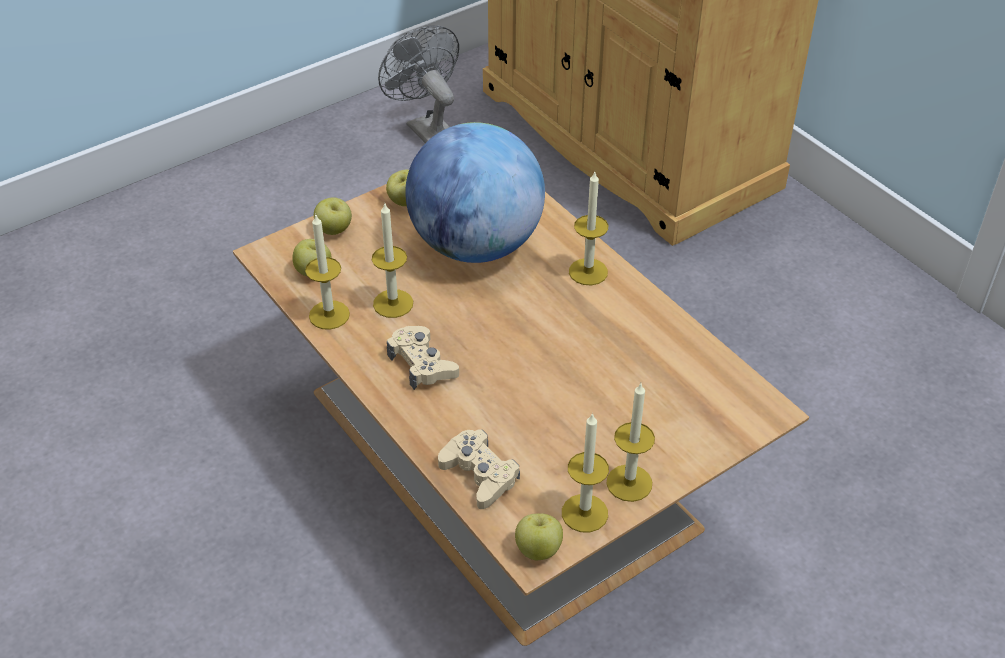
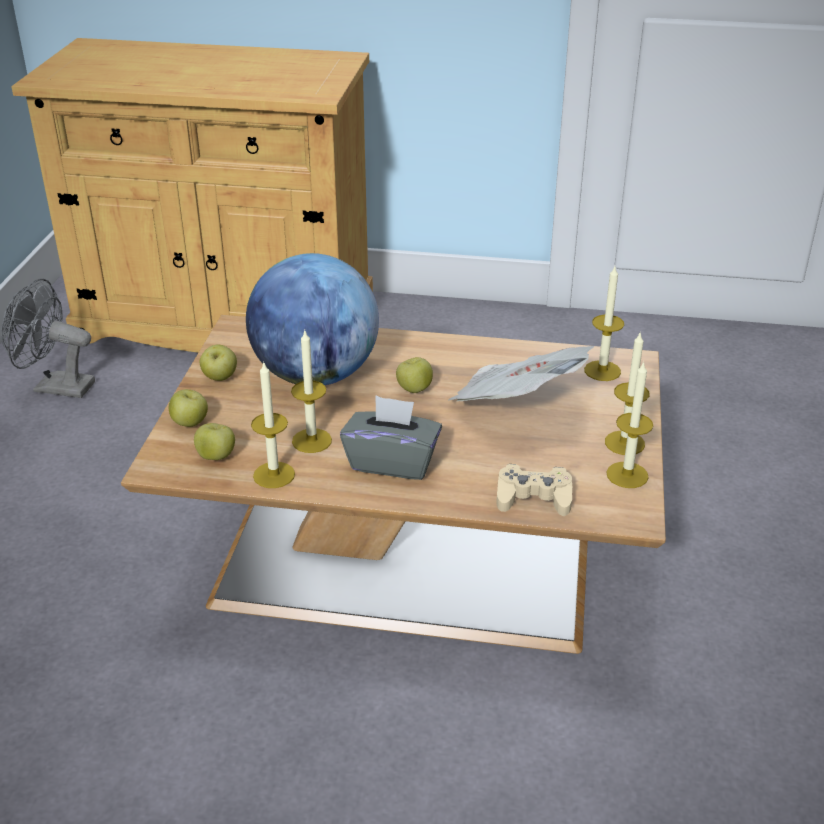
camera: 45 degrees left, 10 degrees down
(422, 364) = (392, 462): beige game controller -> grey tissue box
(538, 549) = (634, 512): apple -> apple (414, 389)
(588, 272) = (416, 350): candle -> candle (602, 371)
(593, 381) = (517, 404): none -> newspaper

